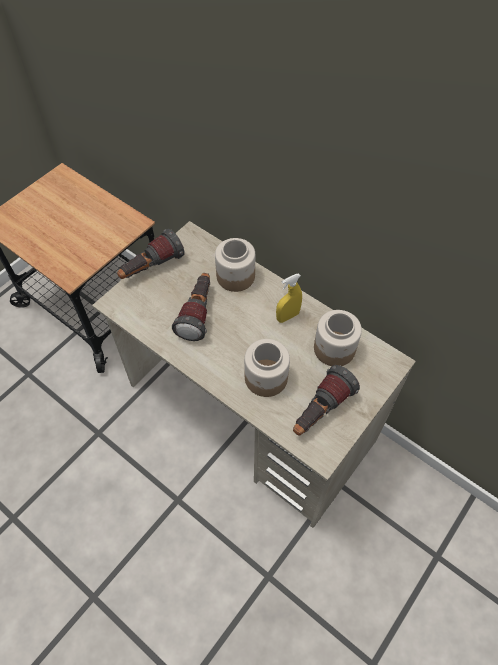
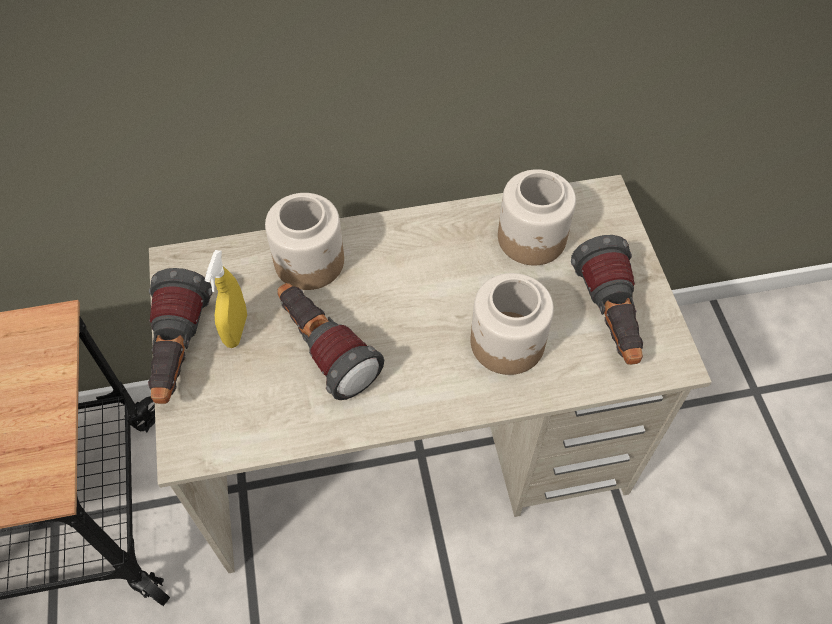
camera: 50 degrees left, 0 degrees up
(287, 316) = (435, 251): yellow spray bottle -> yellow spray bottle (236, 330)

